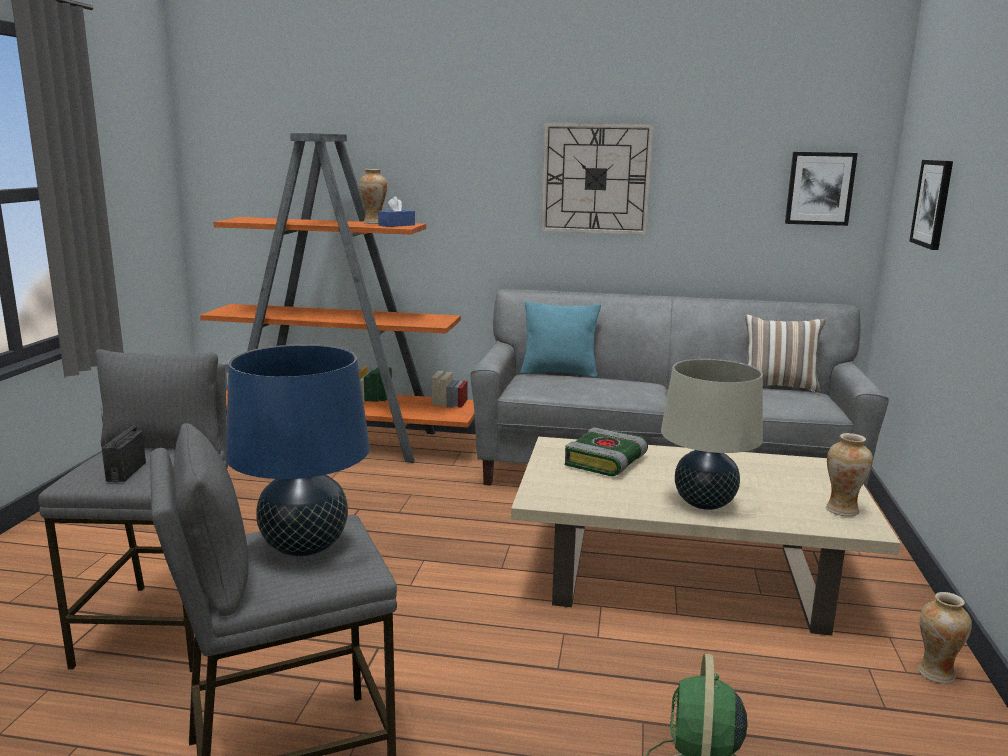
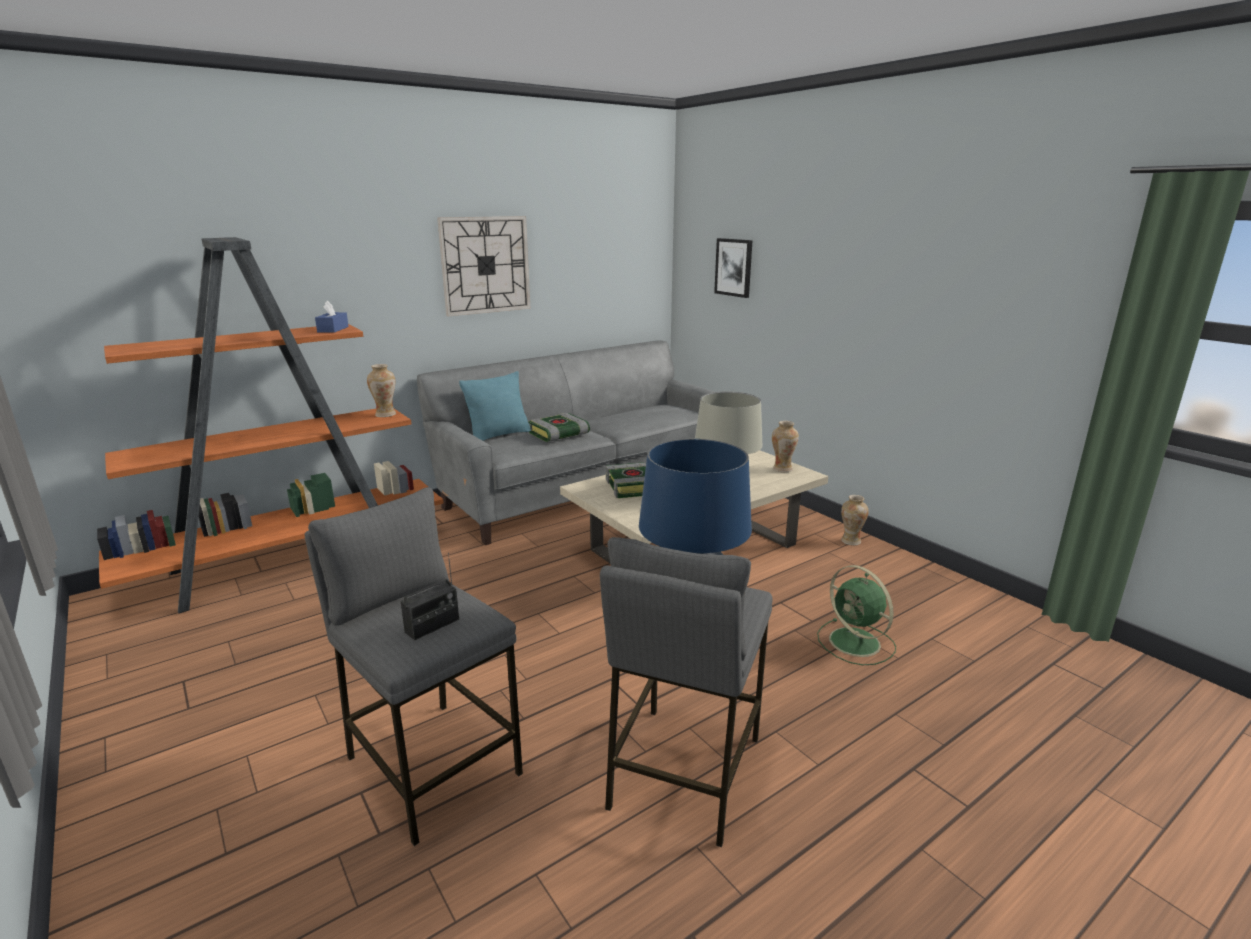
camera: 45 degrees left, 5 degrees up
(126, 471) = (432, 626): radio -> radio turned 90 degrees counterclockwise
(374, 223) = (300, 330): vase -> vase (385, 414)
(607, 386) = (558, 435): none -> book
(778, 386) = (643, 406): pillow -> none
(820, 188) = (634, 260): picture -> none

